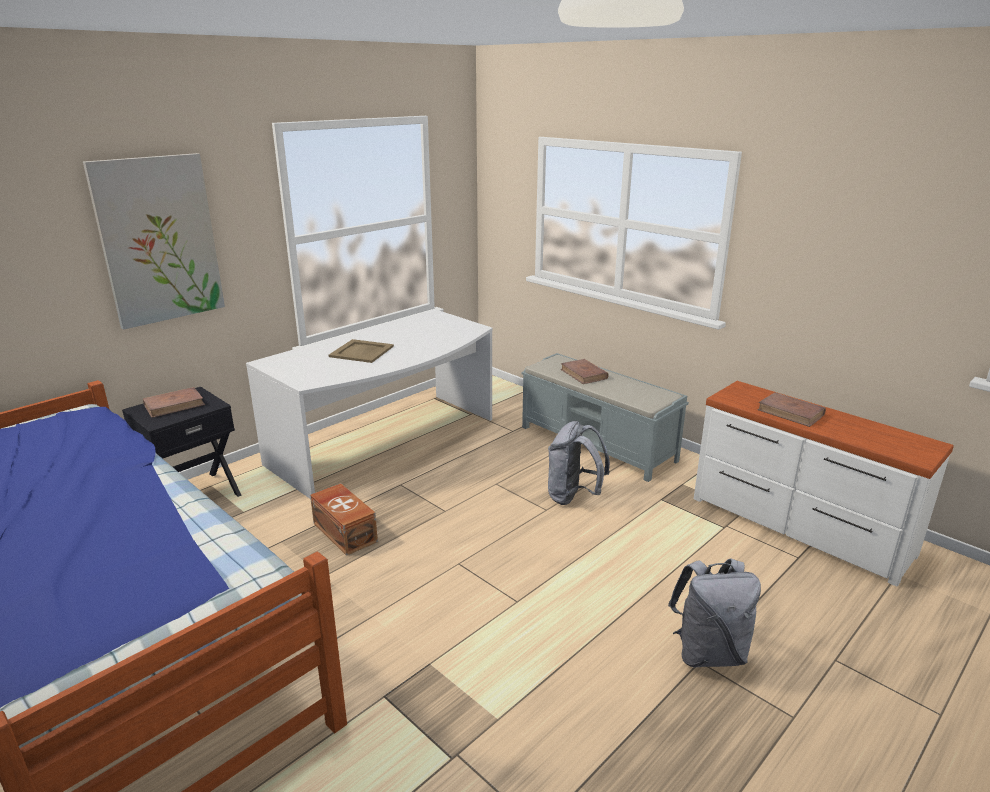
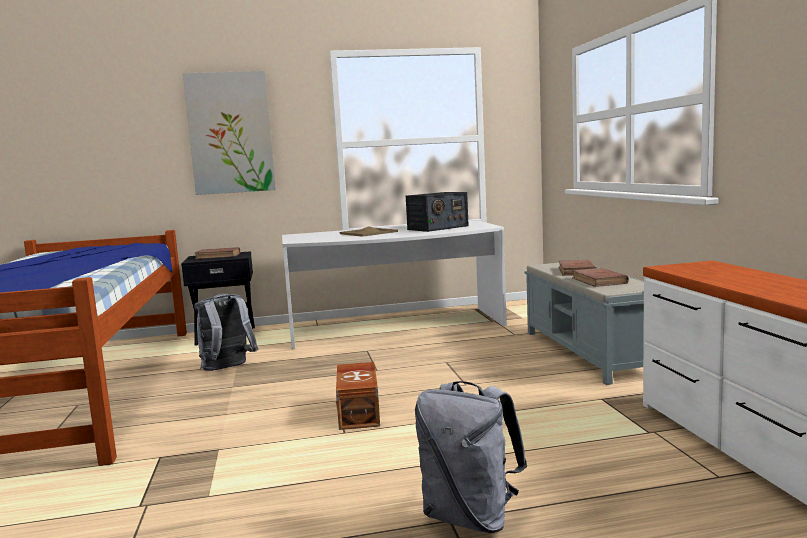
camera: 35 degrees right, 15 degrees down
(345, 531) = (285, 367): brown storage box -> brown storage box (360, 411)
(424, 333) = (437, 228): none -> radio
(573, 497) = (506, 381): grey backpack -> grey backpack (227, 369)
(791, 412) = (735, 278): brown book -> brown book (599, 281)

